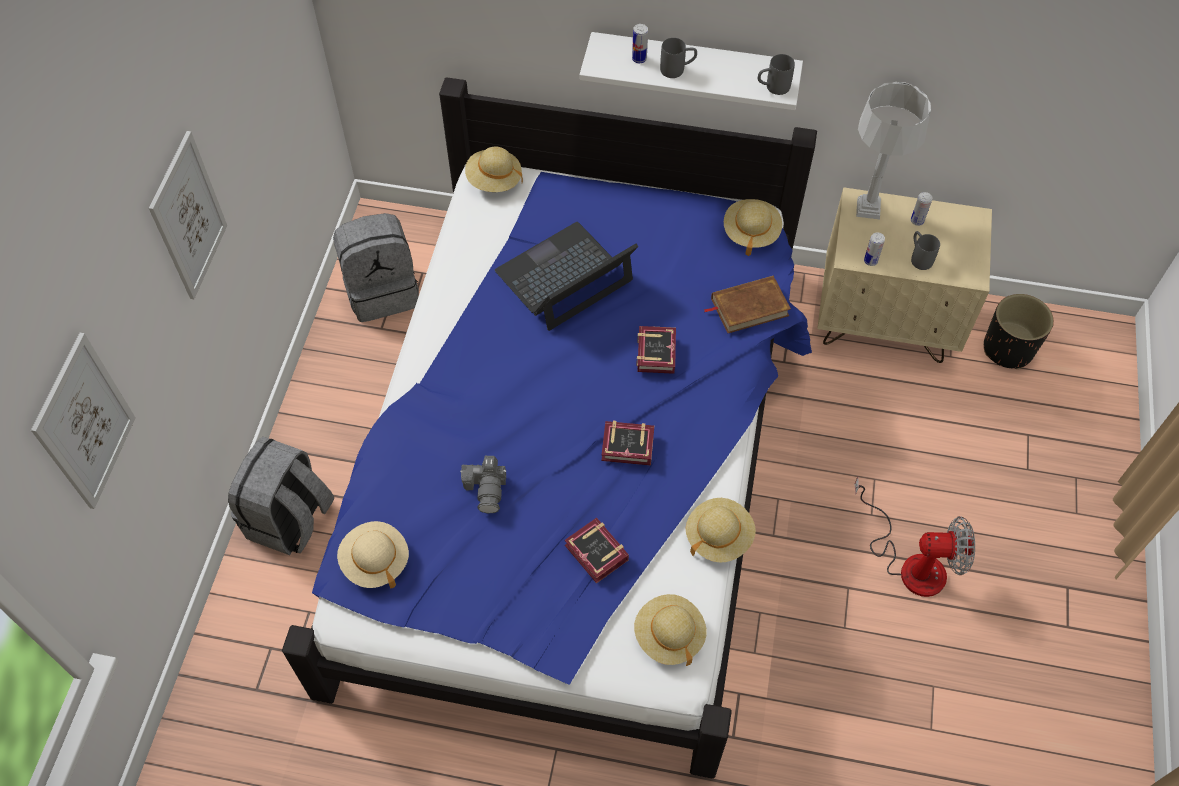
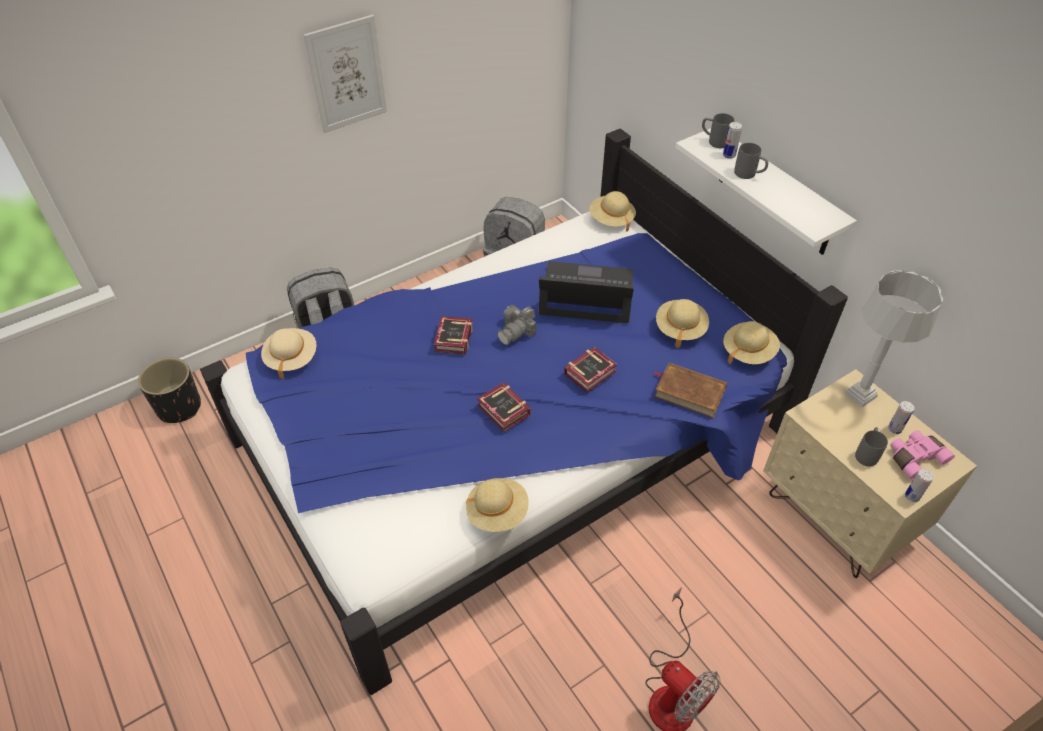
camera: 45 degrees right, 10 degrees down
(84, 423) = (165, 124): picture -> none
(487, 489) = (394, 368): camera -> camera (517, 332)
(596, 555) = (405, 455): book -> book (452, 340)
(669, 635) = (391, 542): beige hat -> beige hat (680, 329)
(772, 87) = (809, 222): grey mug -> grey mug (714, 141)
(870, 261) = (821, 428): can -> can (912, 496)
(950, 235) = (914, 457): none -> pink binoculars
(1008, 349) = (930, 615): black planter -> black planter (179, 407)

